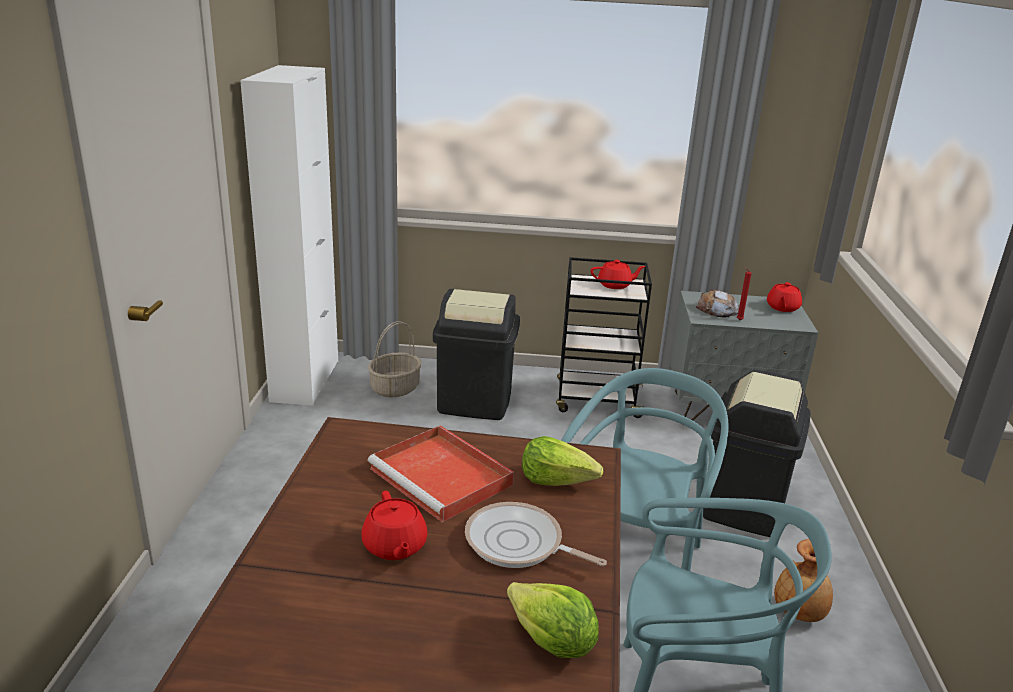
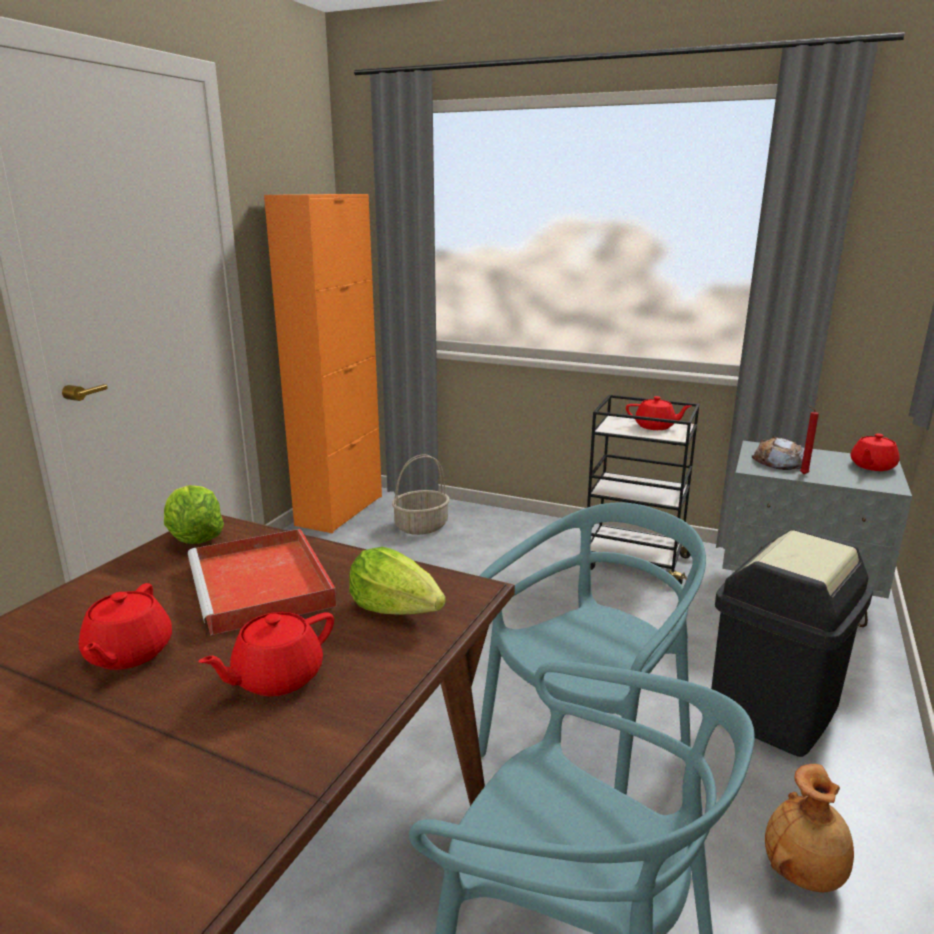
camera: 20 degrees right, 5 degrees down
(305, 380) = (340, 510): white cabinet -> orange cabinet
(475, 402) = (496, 548): black trash can -> none
(518, 544) = (276, 677): frying pan -> red teapot
(552, 643) = (190, 825): lettuce -> lettuce (195, 538)

